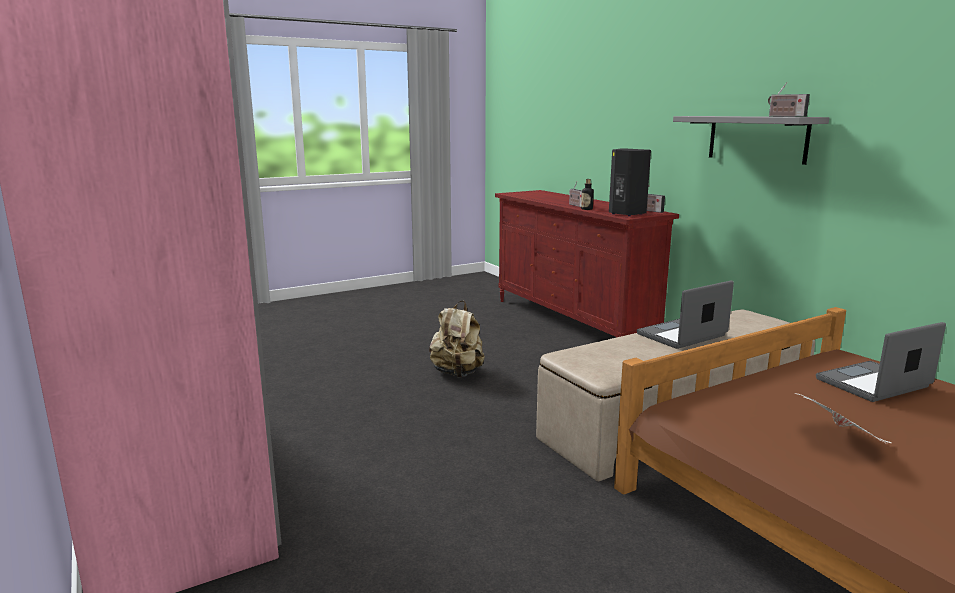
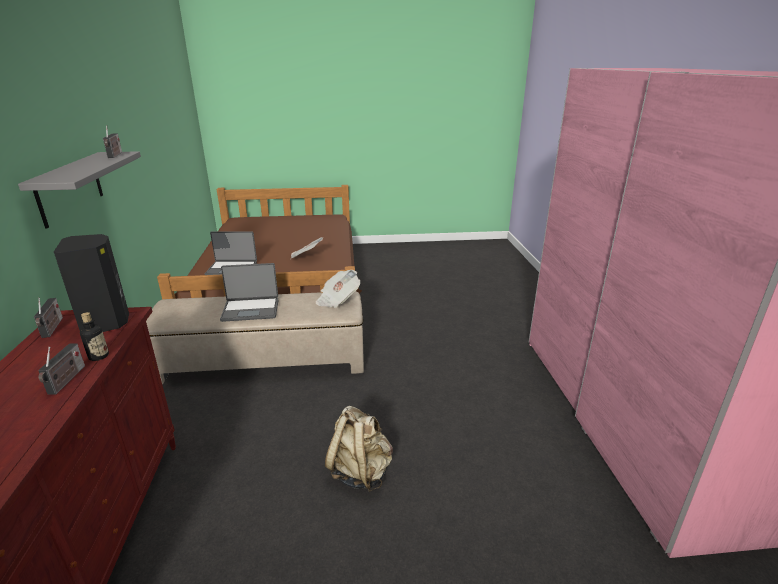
camera: 155 degrees left, 10 degrees up
(605, 364) = (337, 300): none -> newspaper

